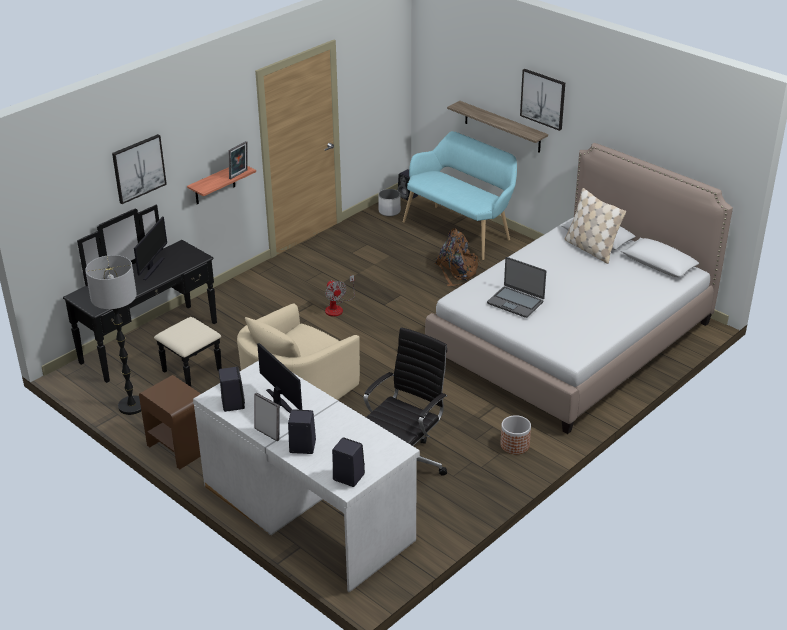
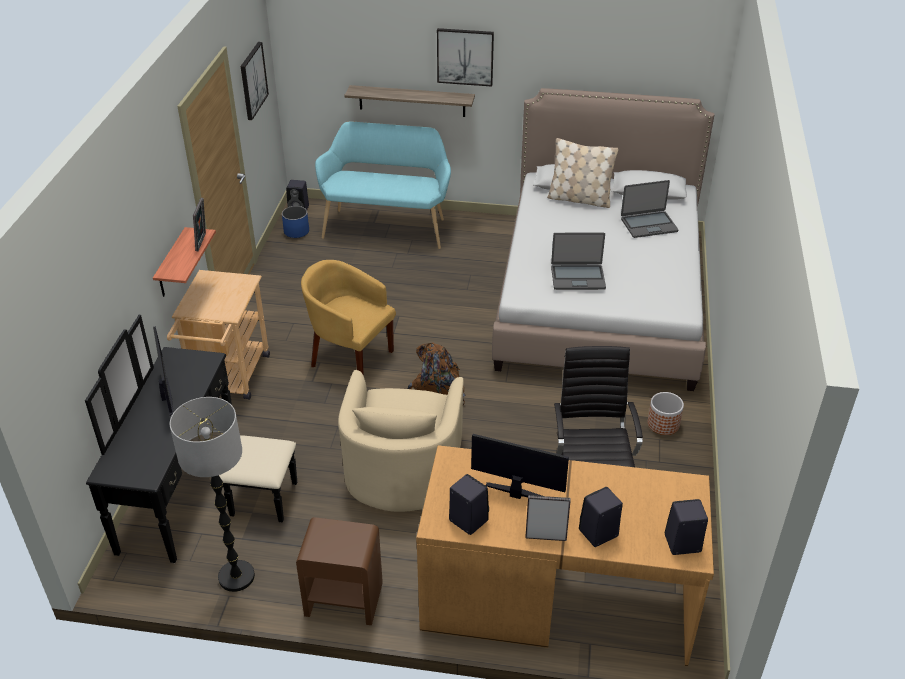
camera: 35 degrees left, 5 degrees up
(138, 168) = (112, 275): picture -> picture (253, 80)
(243, 291) = (228, 379): none -> beige cart
(309, 511) = (556, 597): white desk -> brown desk
(337, 307) = (350, 356): fan -> yellow armchair
(389, 211) = (296, 232): white planter -> blue planter
(457, 272) = (428, 270): brown backpack -> brown backpack (439, 391)
(625, 287) = (648, 225): none -> laptop

